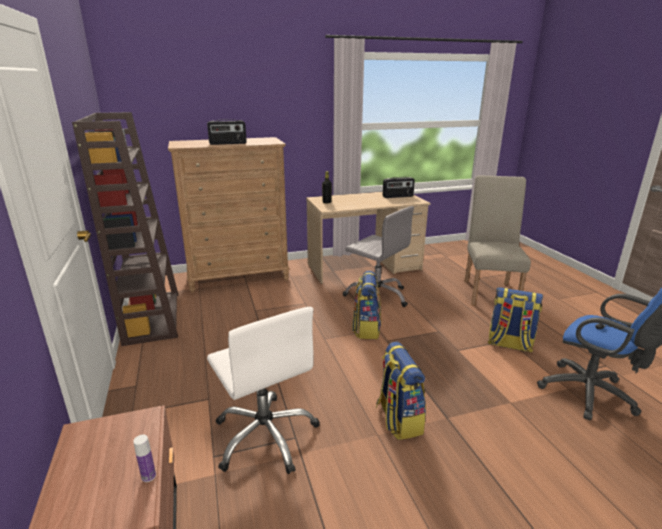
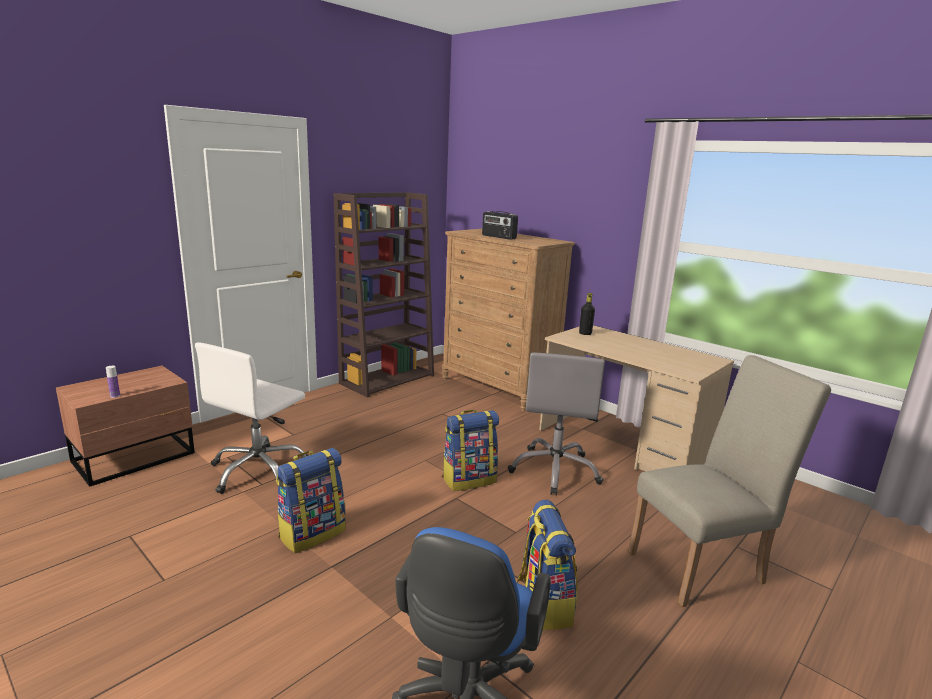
camera: 60 degrees right, 5 degrees down
(398, 196) = (687, 360): radio -> none

